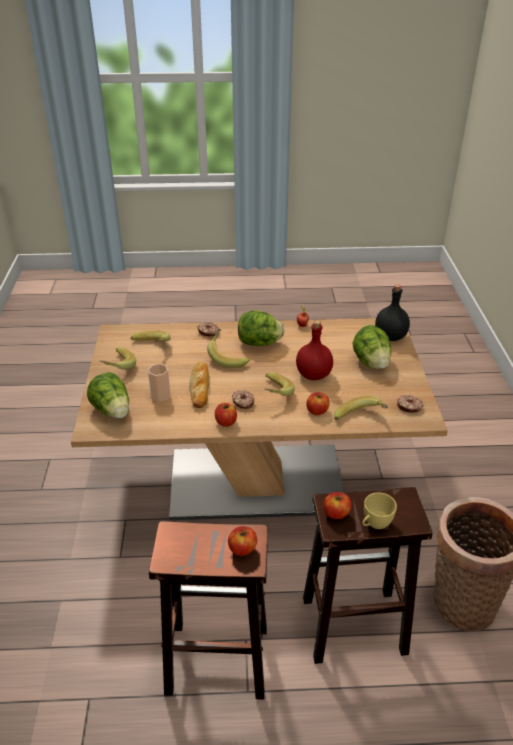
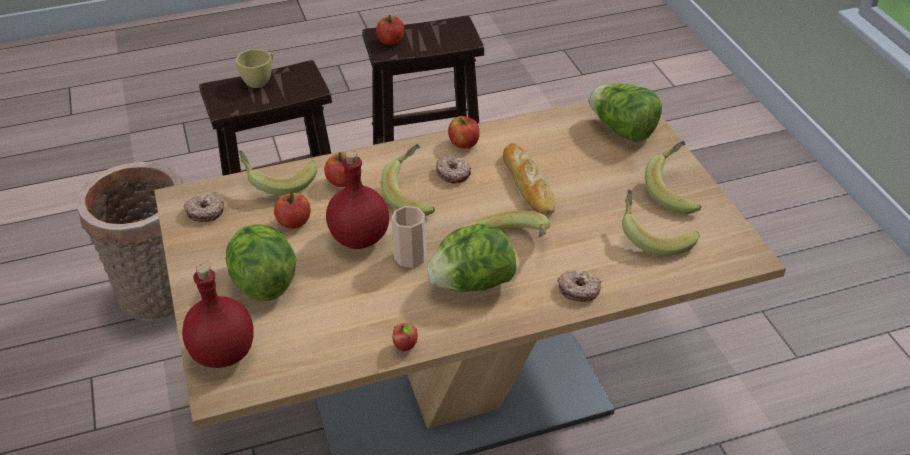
camera: 165 degrees right, 5 degrees up
(160, 395) = (576, 161): cup -> cup (410, 256)
(336, 513) = (302, 81): apple -> apple (294, 222)
(389, 336) = (225, 353): black bottle -> red bottle

